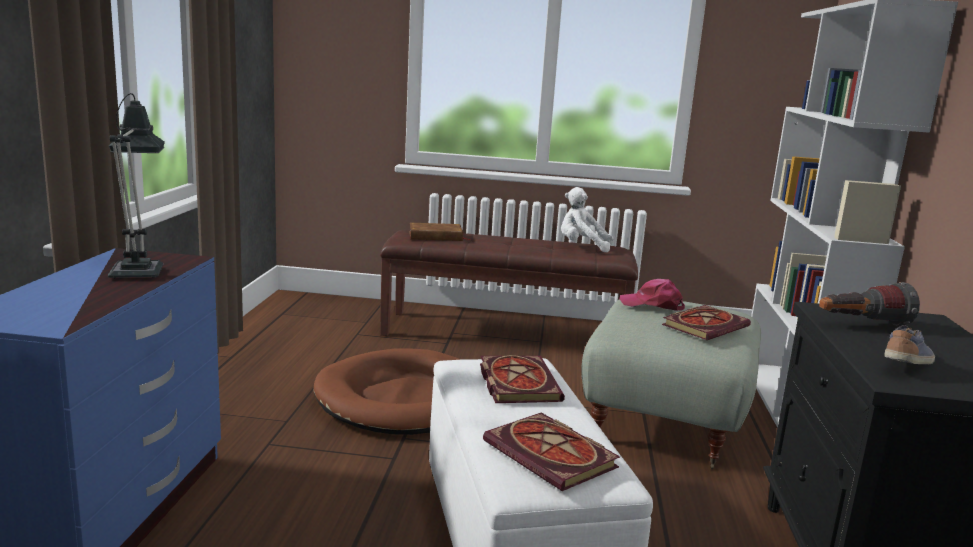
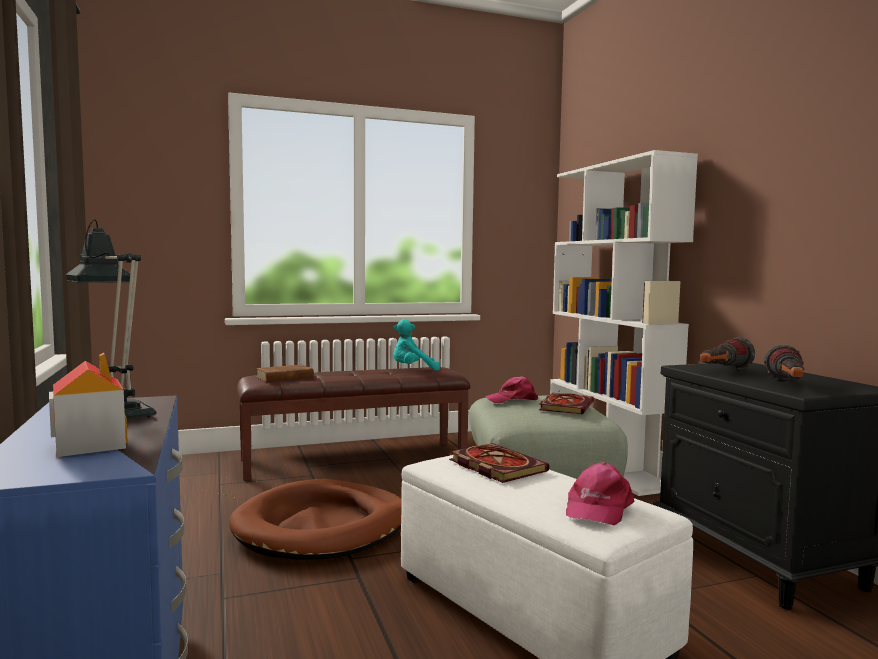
camera: 25 degrees left, 10 degrees down
(70, 298) = (90, 444): none -> toy house
(553, 456) = (597, 507): book -> pink cap
(582, 247) = (413, 370): white plush toy -> turquoise plush toy
(908, 364) = (788, 384): shoe -> flashlight

